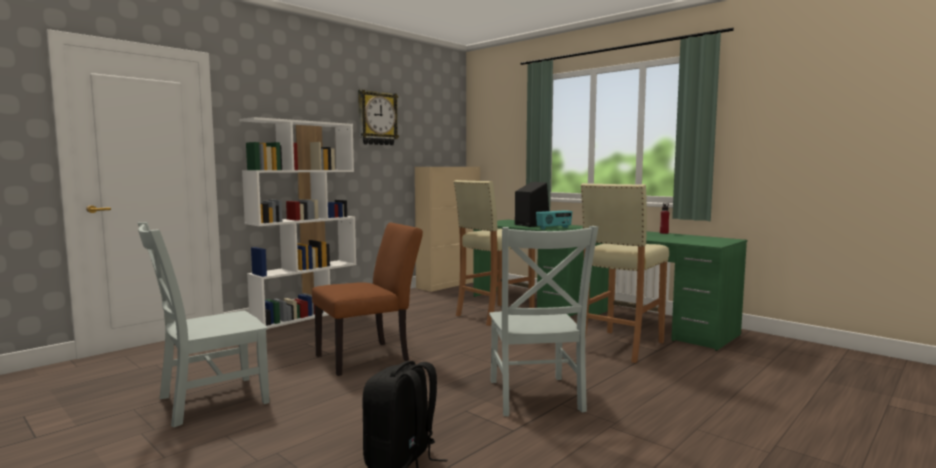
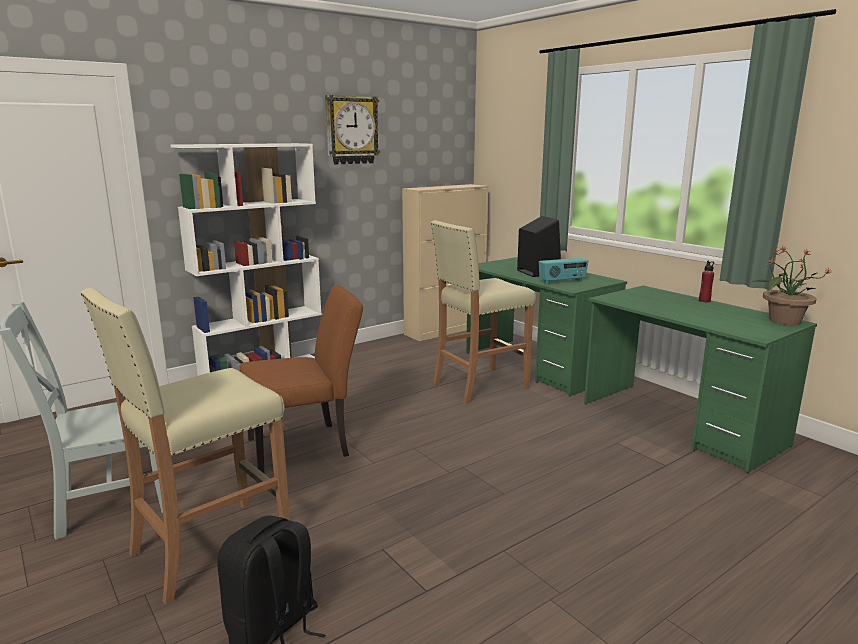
camera: 10 degrees right, 10 degrees up
(535, 397) = (475, 535): grey chair -> none
(620, 346) = (619, 454): beige stool -> beige stool (209, 549)
(724, 239) = (783, 321): none -> potted plant

